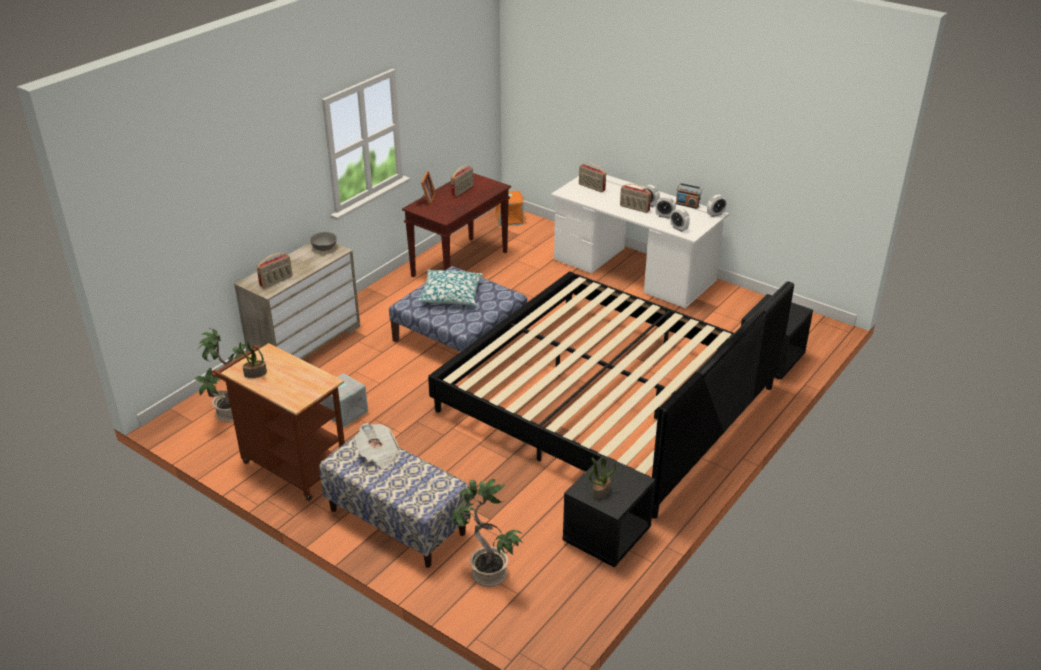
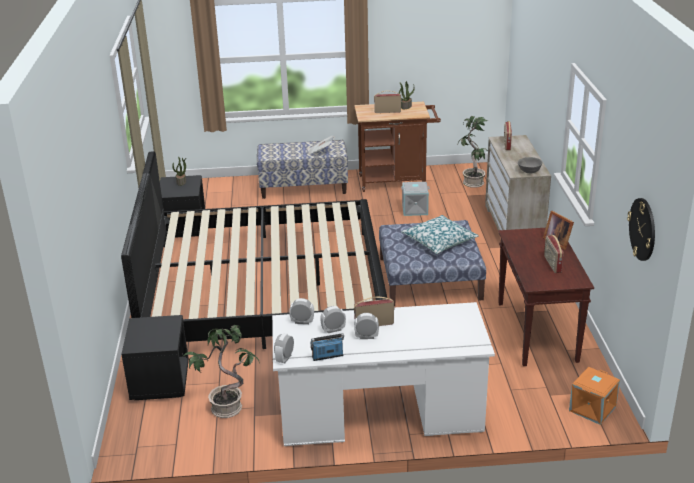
camera: 140 degrees right, 5 degrees down
(471, 92) = (642, 229): none -> wall clock
(487, 574) = (230, 192): potted plant -> potted plant (227, 407)
(591, 187) = (451, 328): radio -> radio (387, 111)

